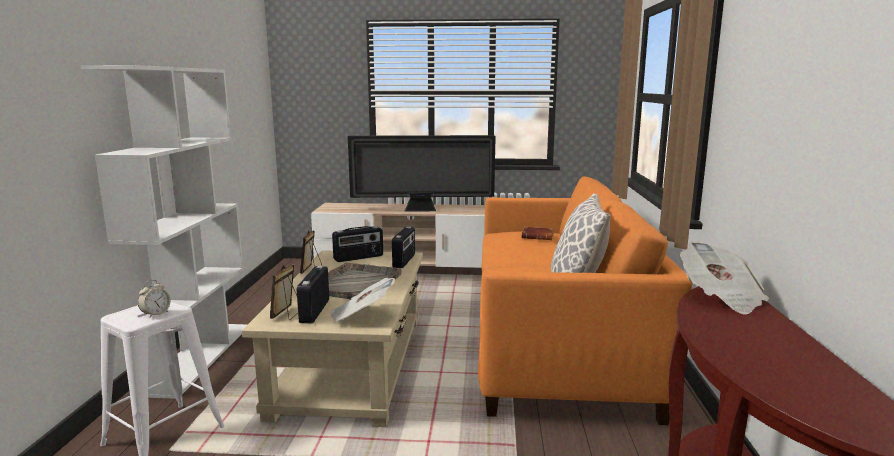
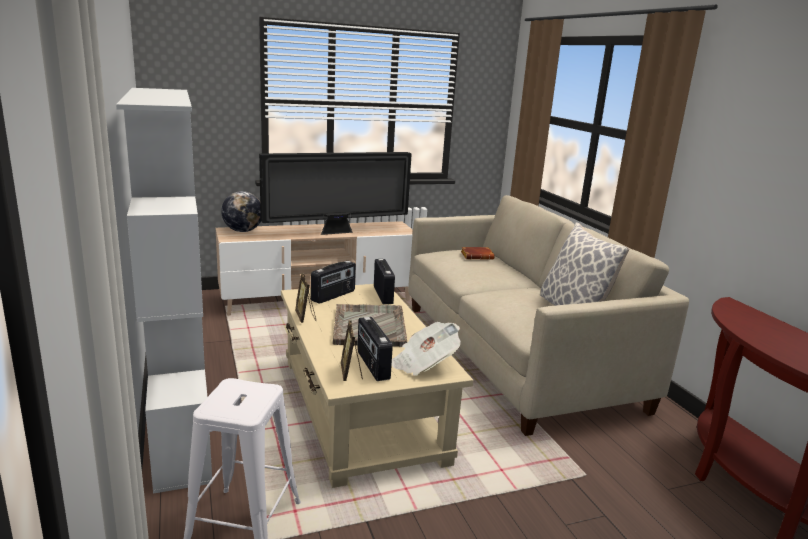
camera: 25 degrees left, 5 degrees up
(155, 314) = (253, 399): alarm clock -> none
(342, 206) = (242, 231): none -> globe
(556, 342) = (515, 355): orange sofa -> beige sofa
(721, 298) = (740, 315): newspaper -> none

